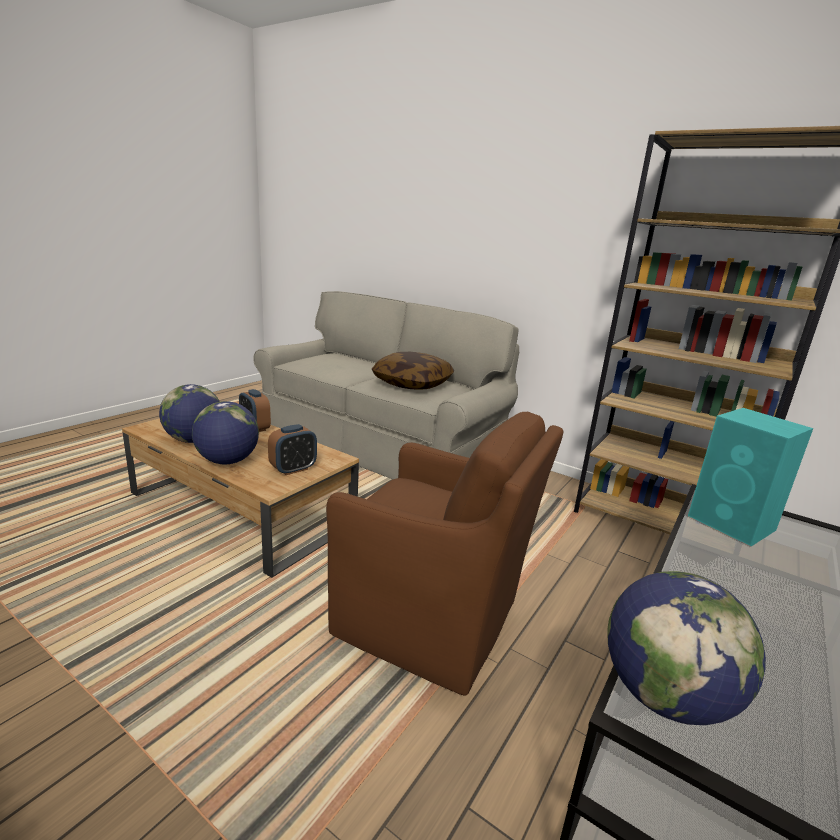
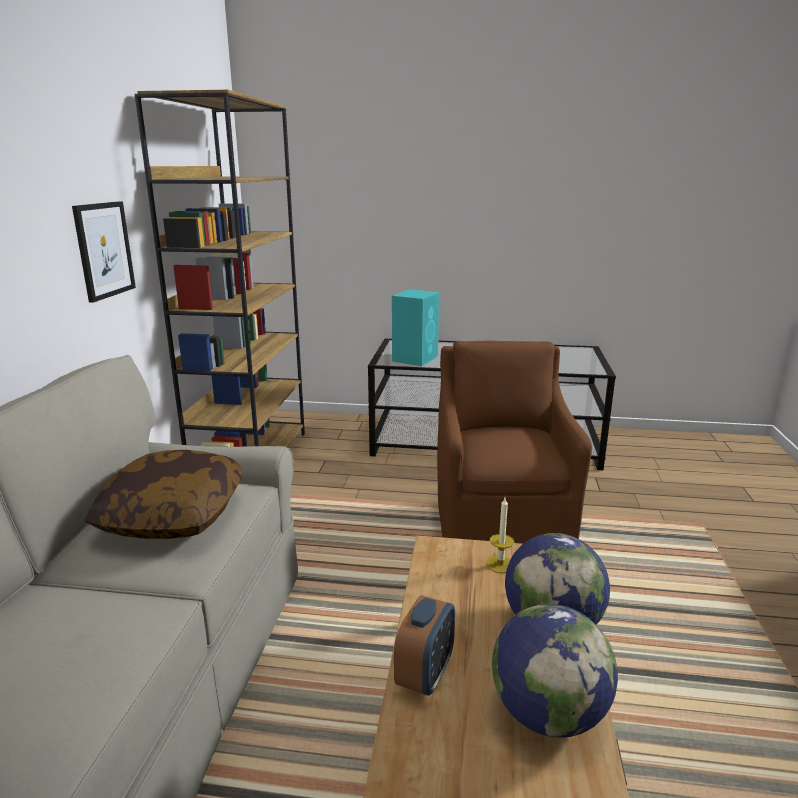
camera: 115 degrees left, 0 degrees up
(293, 469) = (500, 564): alarm clock -> candle
(578, 267) = (104, 250): none -> picture
(665, 696) = (582, 368): globe -> none

